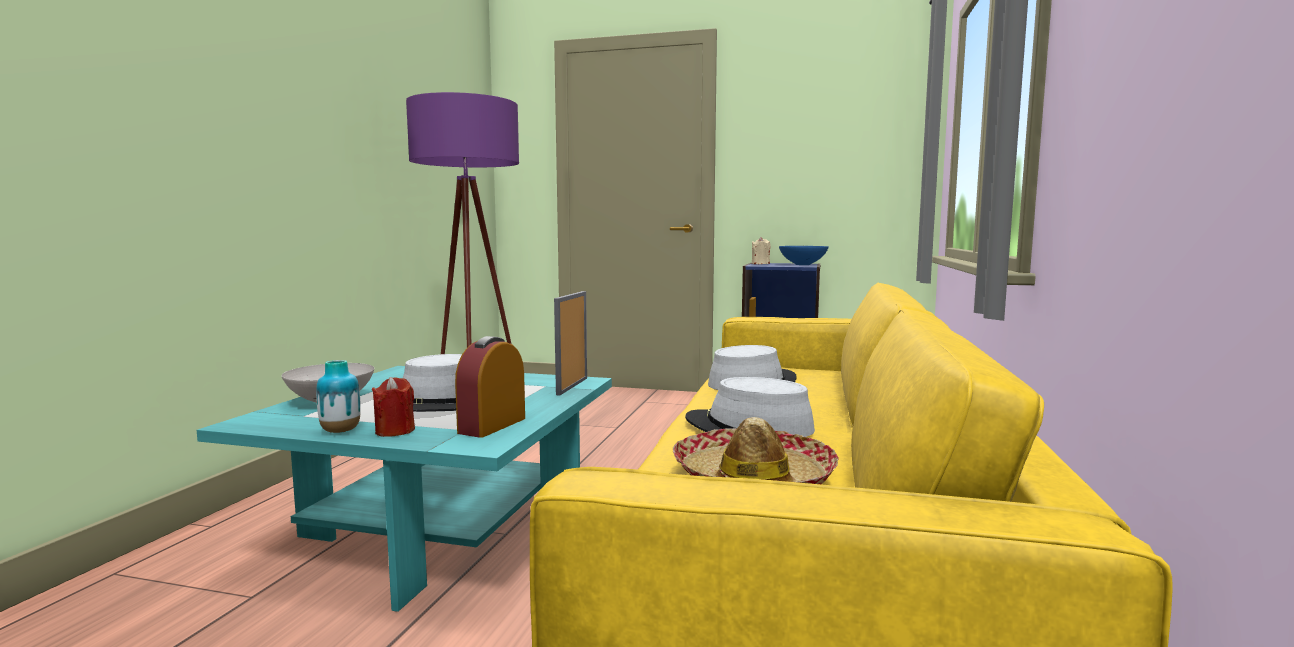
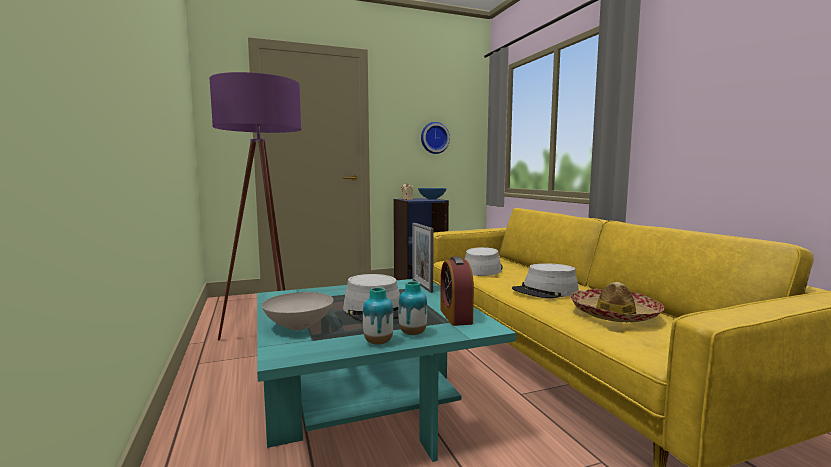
camera: 35 degrees left, 0 degrees up
(395, 431) = (412, 333): red candle -> vase
(829, 160) = (434, 138): none -> wall clock

